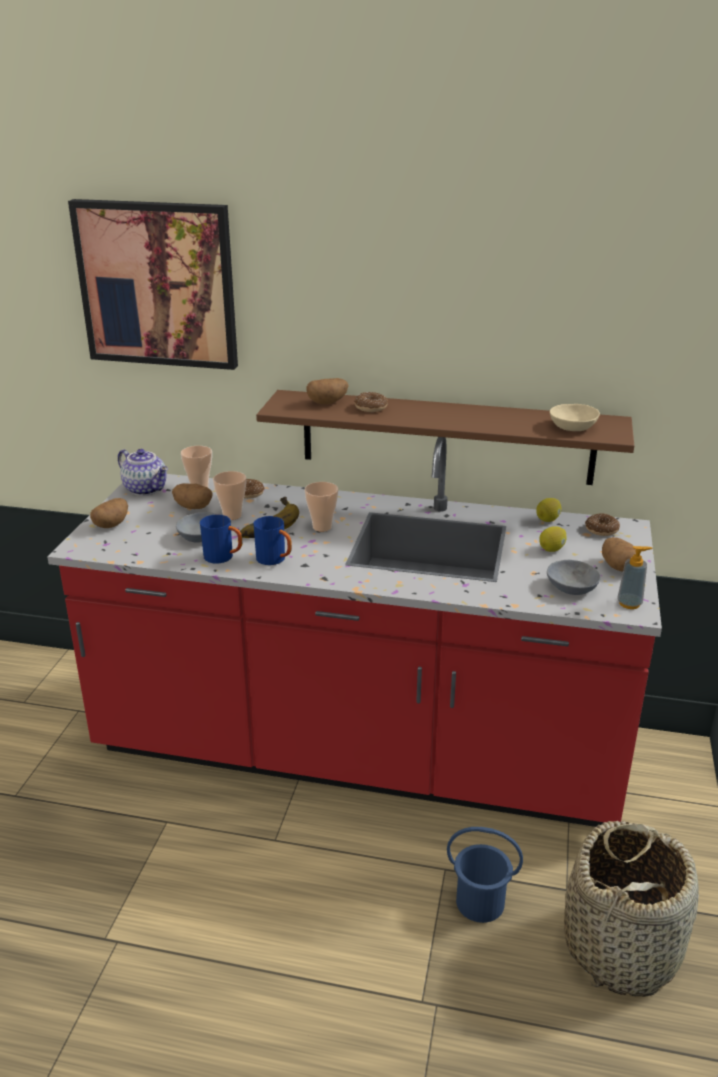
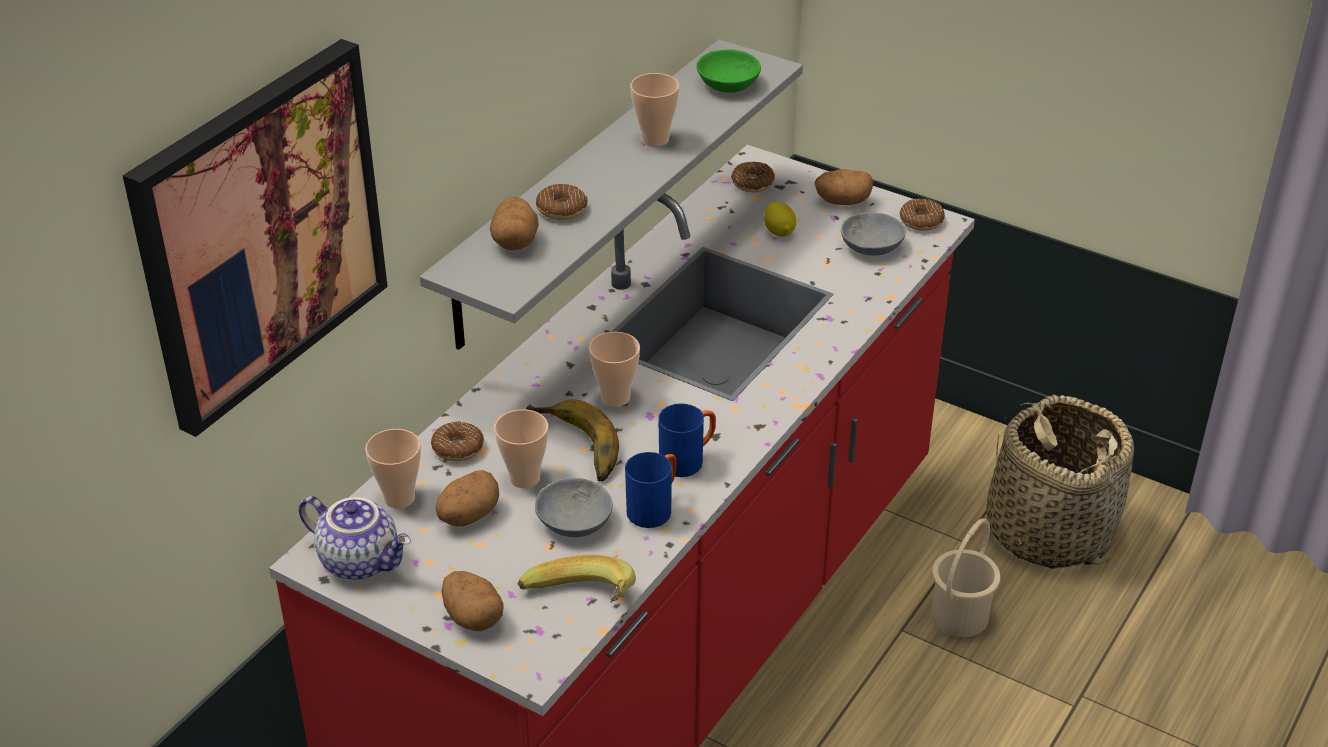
camera: 70 degrees left, 10 degrees up
(128, 551) = (580, 607): none -> banana
(146, 489) = (361, 560): teapot -> teapot turned 60 degrees clockwise
(446, 437) = (584, 192): brown shelf -> grey shelf
(476, 418) = (655, 139): none -> cup
(480, 903) = (960, 616): blue bucket -> beige bucket
(548, 519) = (705, 211): lemon -> none
(572, 426) = (725, 84): beige bowl -> green bowl
(629, 603) = (921, 221): soap dispenser -> donut

